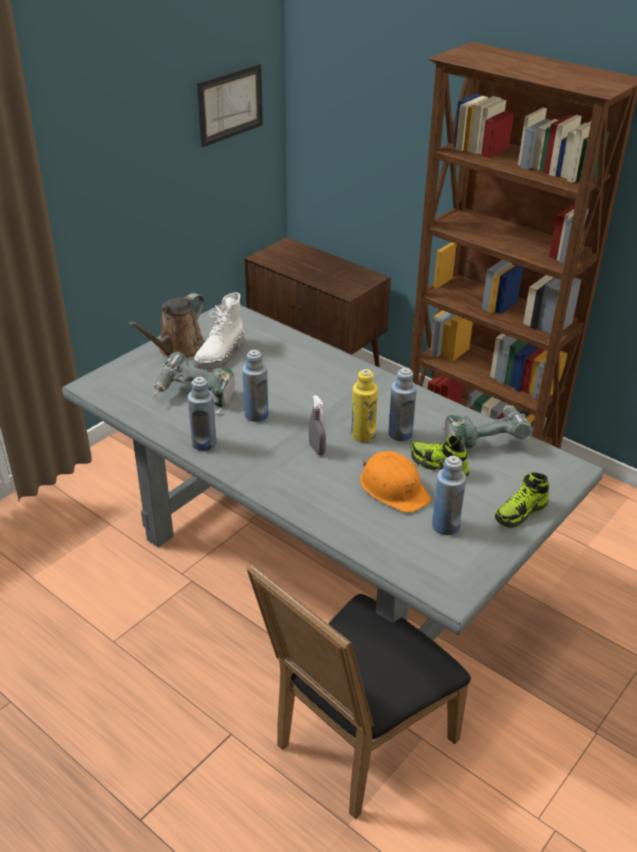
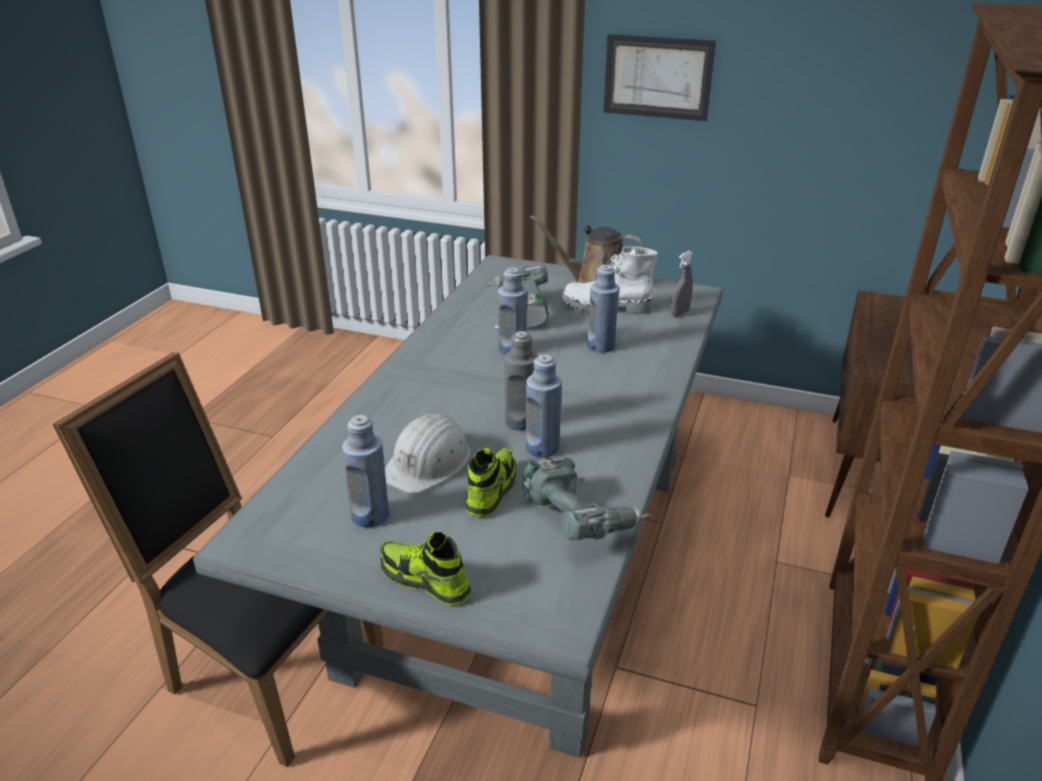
camera: 70 degrees right, 5 degrees down
(204, 443) = (444, 334): blue bottle -> blue bottle (601, 346)
(230, 104) = (898, 82): picture -> picture (658, 77)
(317, 449) = (473, 397): grey spray bottle -> grey spray bottle (679, 313)
(363, 435) = (521, 422): yellow bottle -> grey bottle
(393, 488) = (428, 463): orange hard hat -> white hard hat

